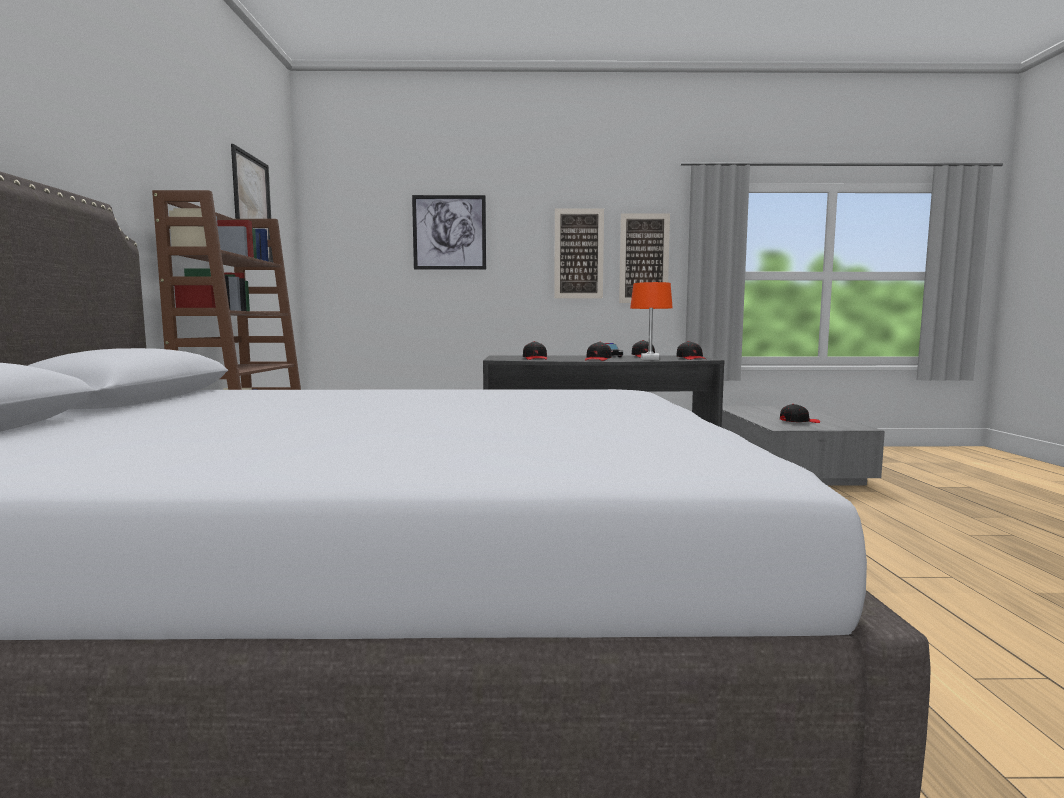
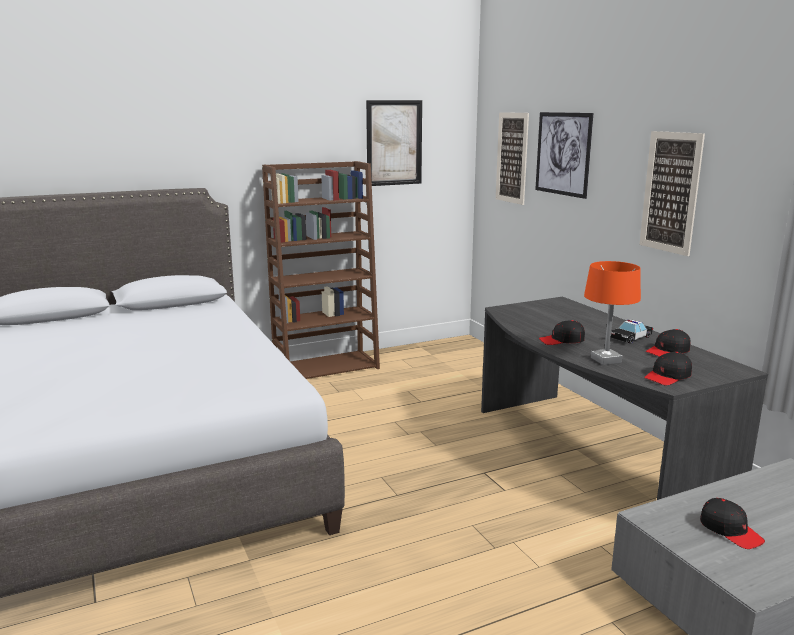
camera: 65 degrees right, 10 degrees up
(535, 358) = (535, 318): black cap -> none
(644, 258) = (745, 210): picture -> picture (512, 158)

